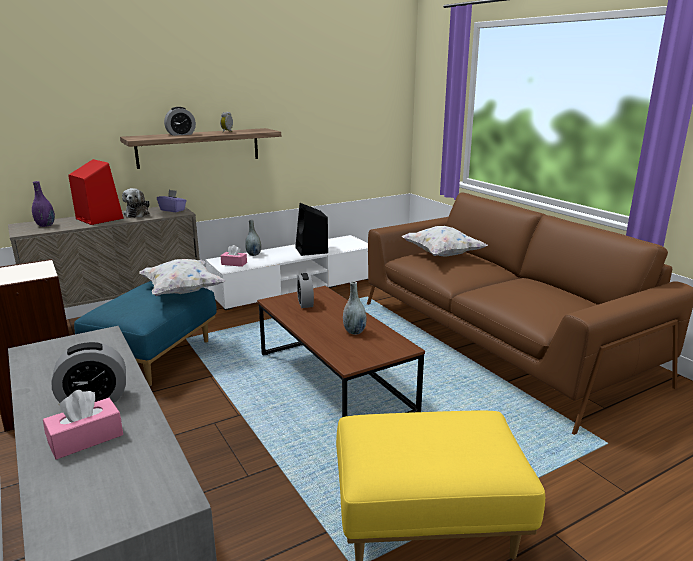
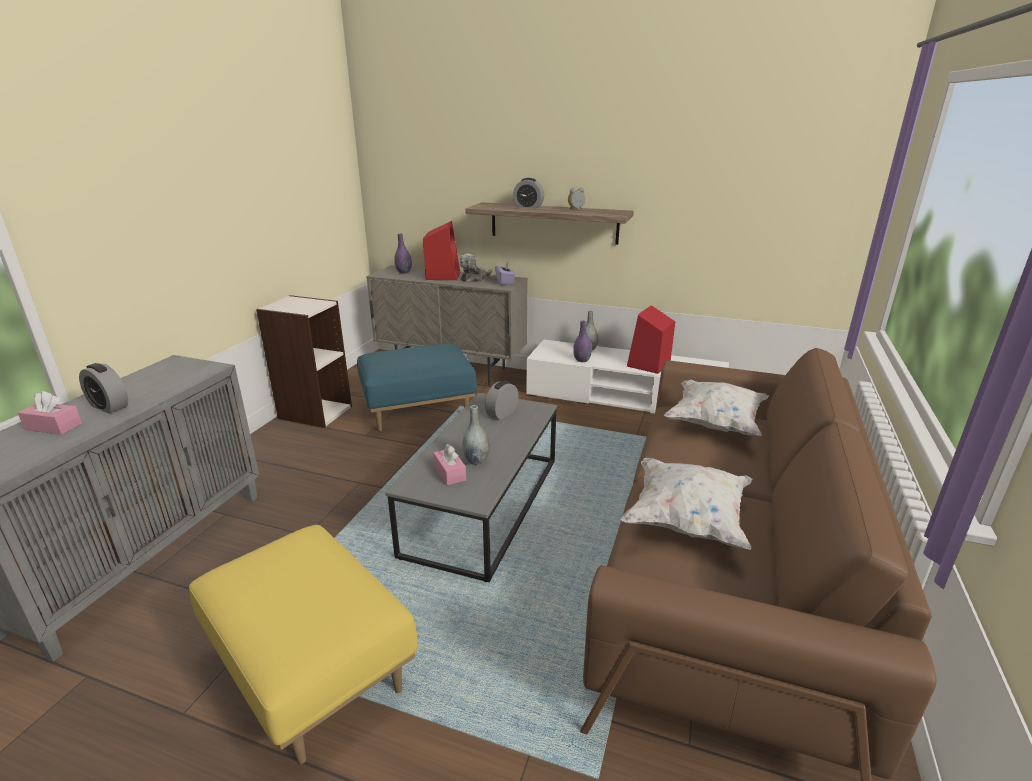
camera: 50 degrees right, 5 degrees up
(182, 291) = (443, 361): white pillow -> white pillow (686, 520)
(234, 263) = (555, 352): pink tissue box -> pink tissue box (450, 473)
(265, 262) = (582, 360): none -> purple vase
(312, 250) = (648, 365): black speaker -> red speaker
(333, 382) = (483, 505): brown coffee table -> grey coffee table

